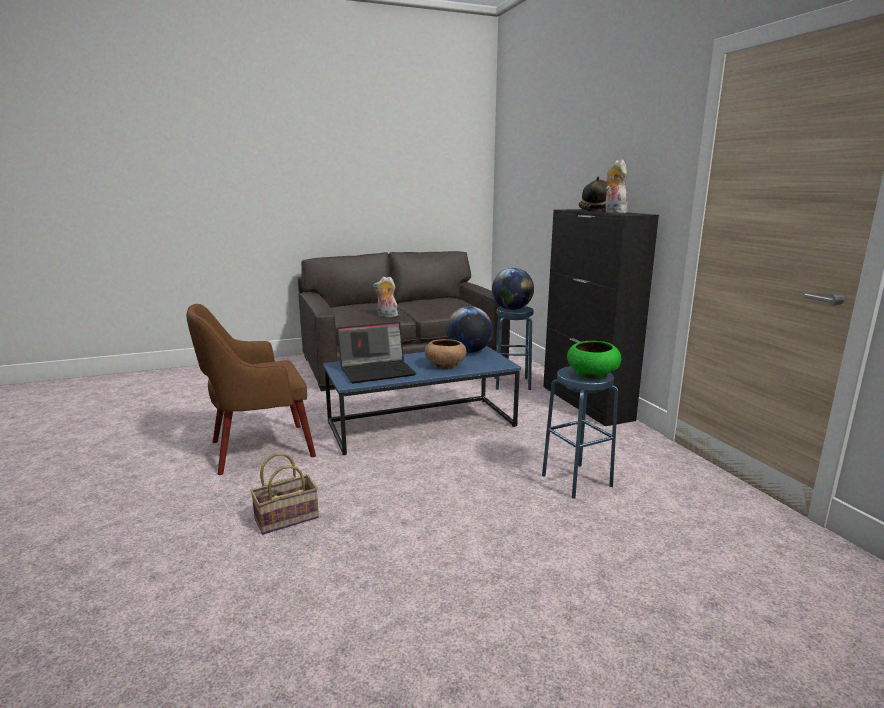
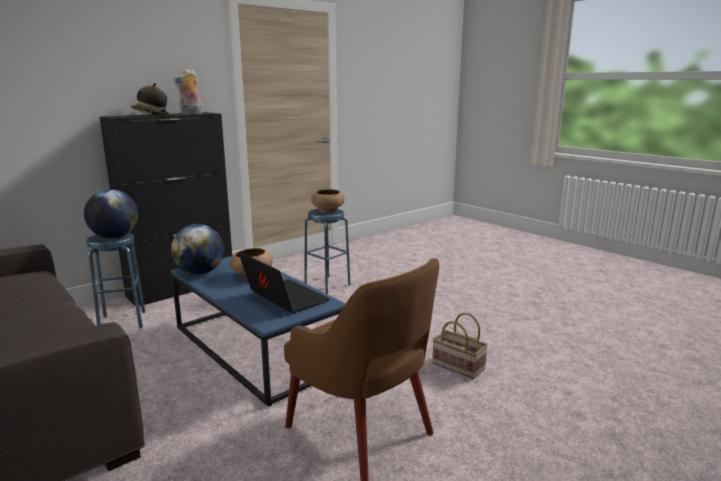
camera: 110 degrees left, 0 degrees up
(386, 316) = (61, 315): plush toy -> none
(592, 375) = (328, 210): green bowl -> brown bowl

